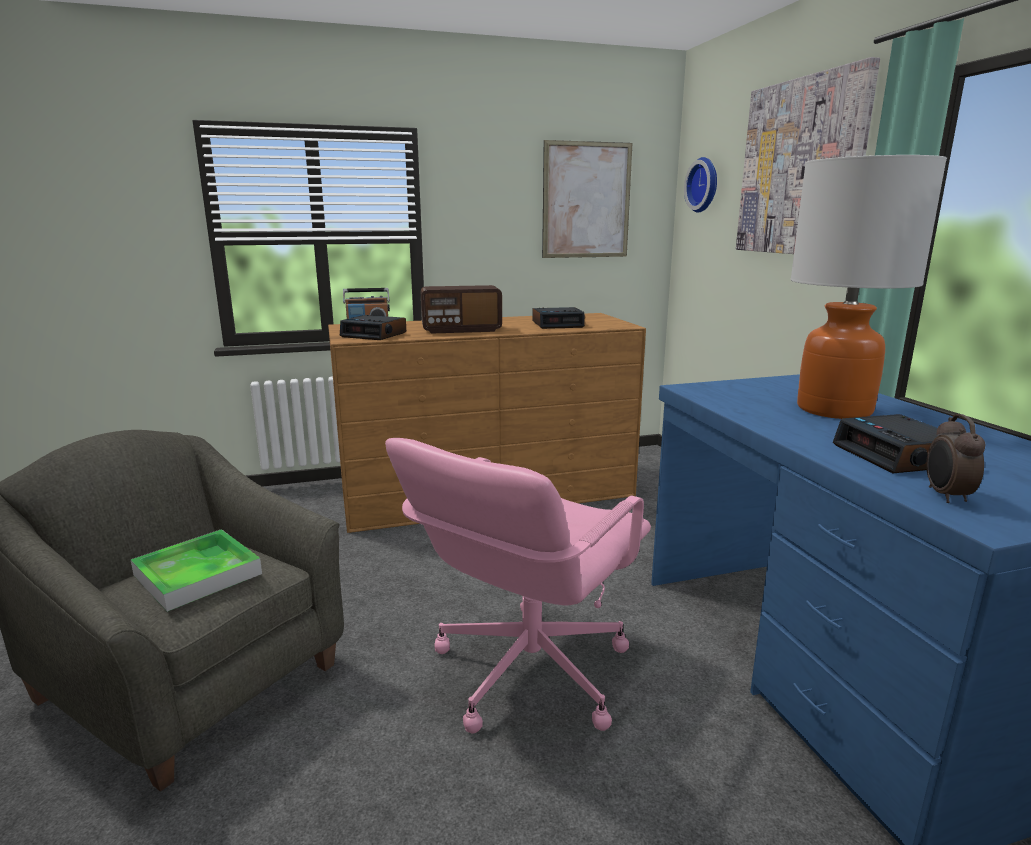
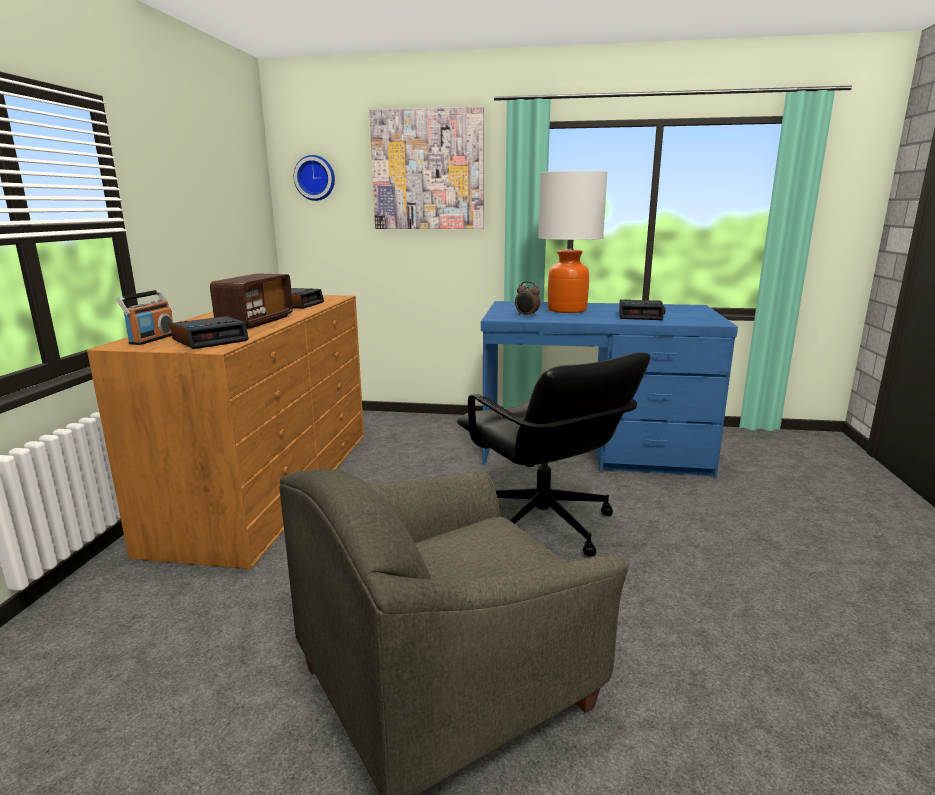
camera: 65 degrees left, 0 degrees up
(198, 574) = (488, 551): tray -> none
(528, 670) = (542, 525): pink office chair -> black office chair
(586, 200) = (228, 189): picture -> none
(945, 496) = (688, 320): alarm clock -> alarm clock (527, 316)

